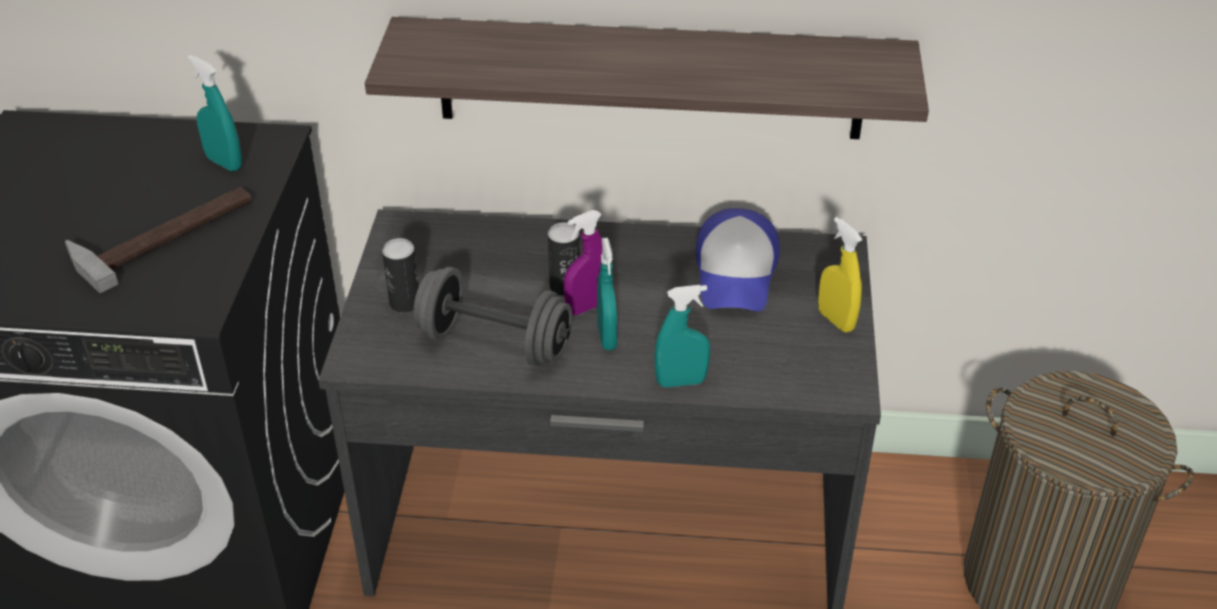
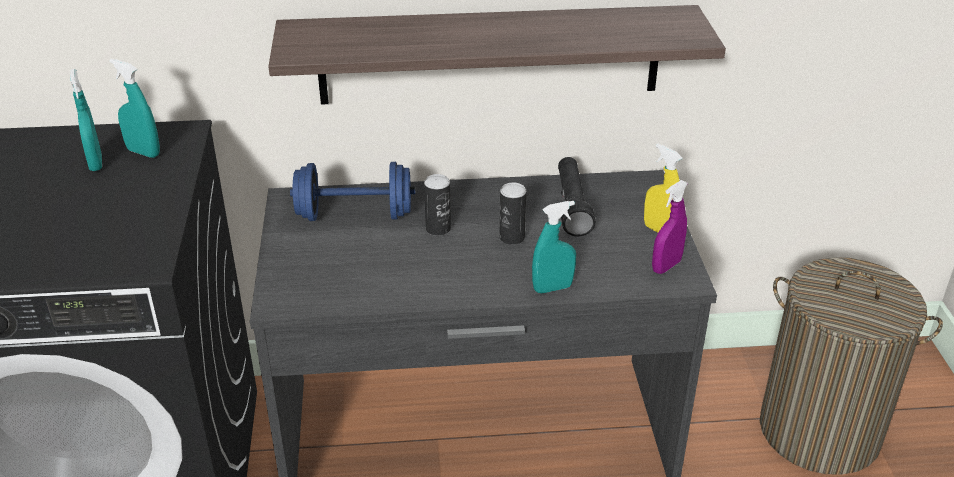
camera: 10 degrees left, 5 degrees down
(164, 233) = (103, 209): hammer -> none
(405, 303) = (309, 254): can -> can (512, 238)
(470, 256) = (355, 215): none -> blue dumbbell
(495, 343) = (392, 276): grey dumbbell -> none
(587, 306) = (460, 241): purple spray bottle -> purple spray bottle (666, 266)
(607, 337) = (483, 262): turquoise spray bottle -> turquoise spray bottle (96, 163)
(736, 274) = (572, 206): cap -> black flashlight

